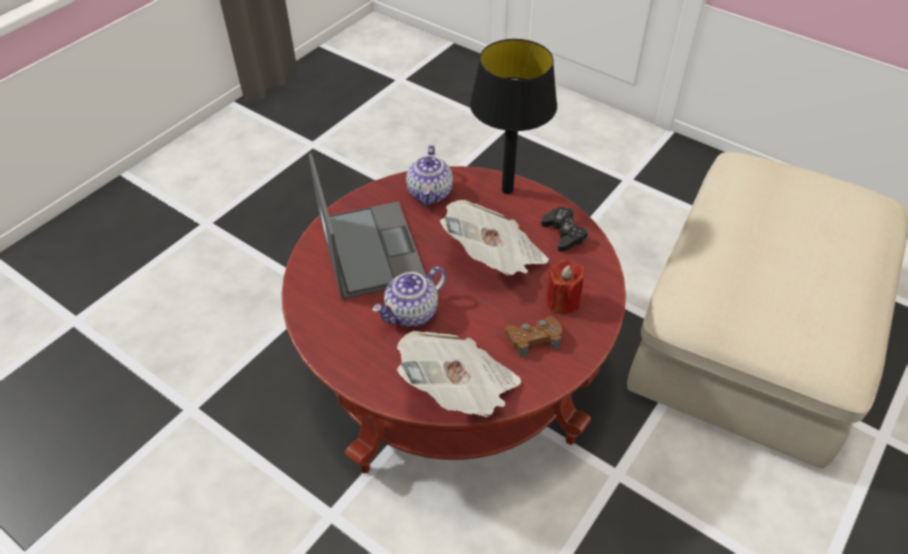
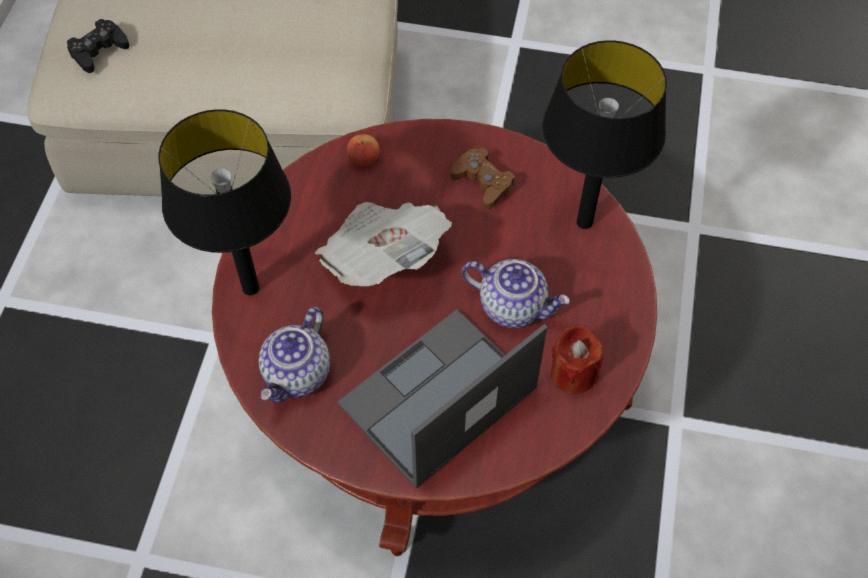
camera: 115 degrees left, 10 degrees up
(430, 193) = (298, 374): teapot -> teapot turned 135 degrees clockwise
(460, 389) = (583, 221): newspaper -> black table lamp
(562, 301) = (415, 174): red candle -> red candle (573, 373)
(563, 233) = (306, 204): black game controller -> black game controller (98, 50)
(592, 276) = (363, 159): none -> apple

